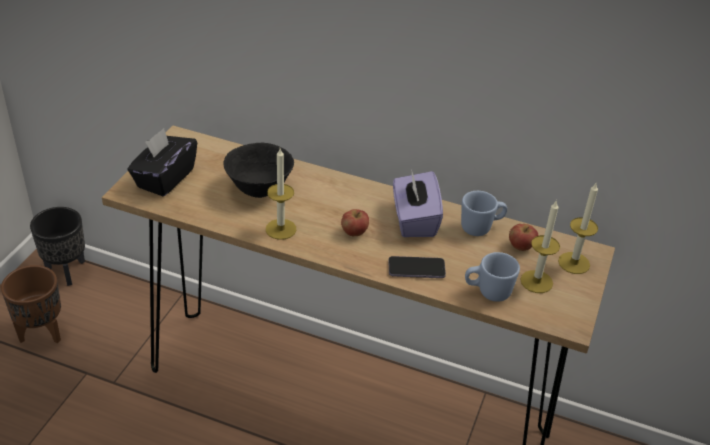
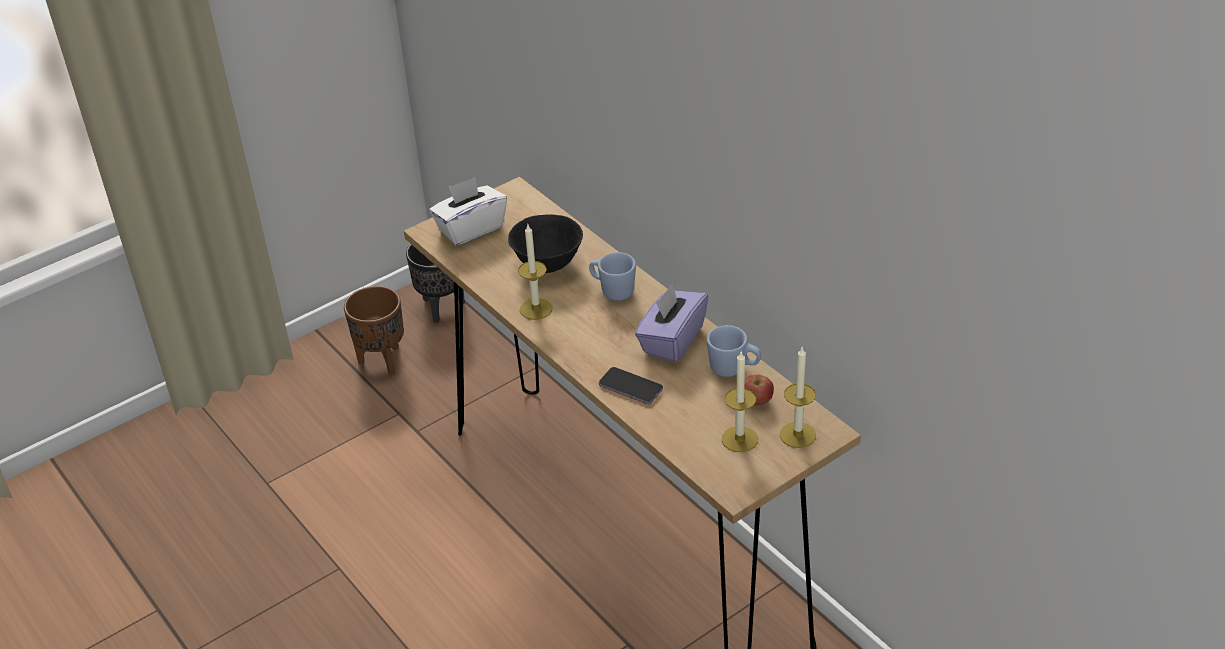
camera: 35 degrees right, 0 degrees up
(165, 178) = (470, 228): black tissue box -> white tissue box
(354, 232) = (602, 333): apple -> none
(488, 292) = (680, 432): blue mug -> blue mug (612, 291)

